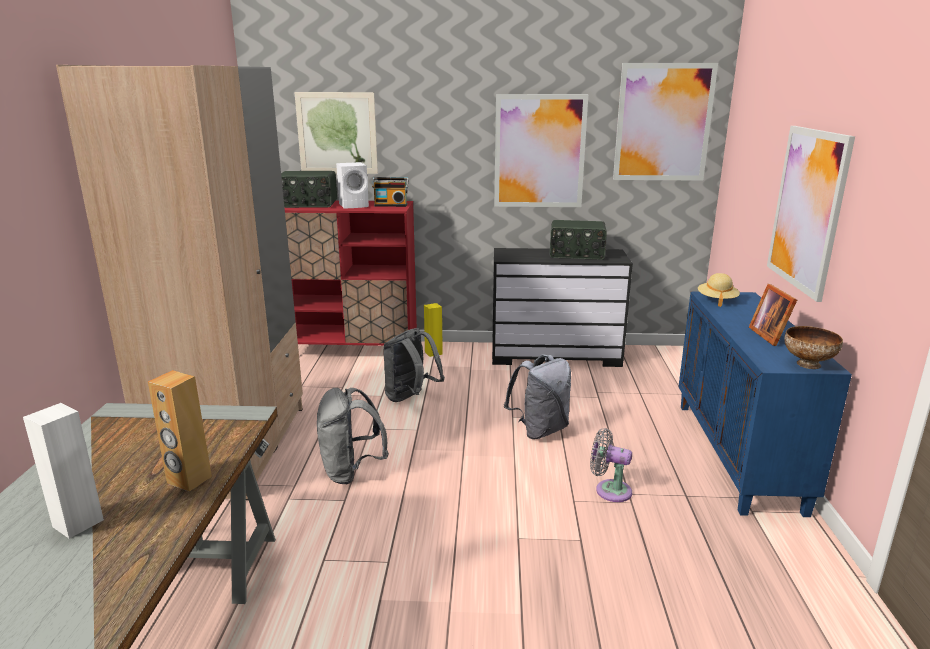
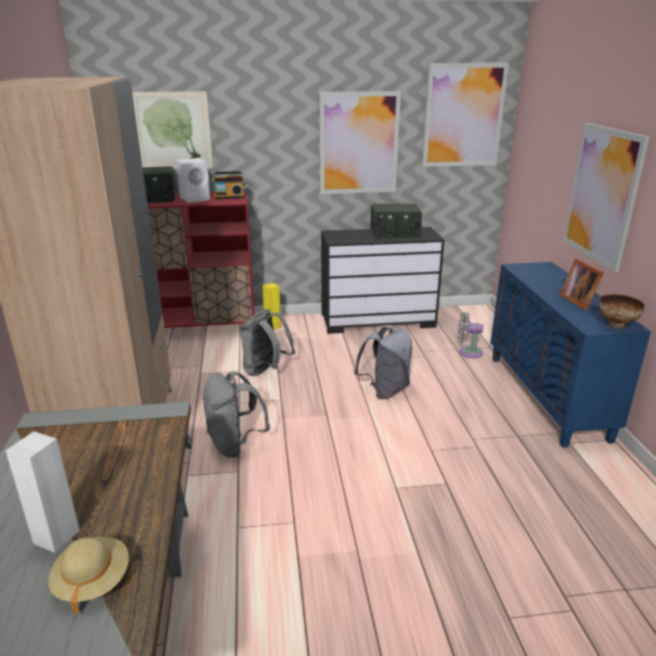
camera: 10 degrees left, 5 degrees up
(189, 480) = (142, 482): brown speaker -> none
(609, 490) = (456, 437): grey fan -> grey fan (468, 352)
(716, 300) = (525, 271): beige hat -> beige hat (92, 581)

